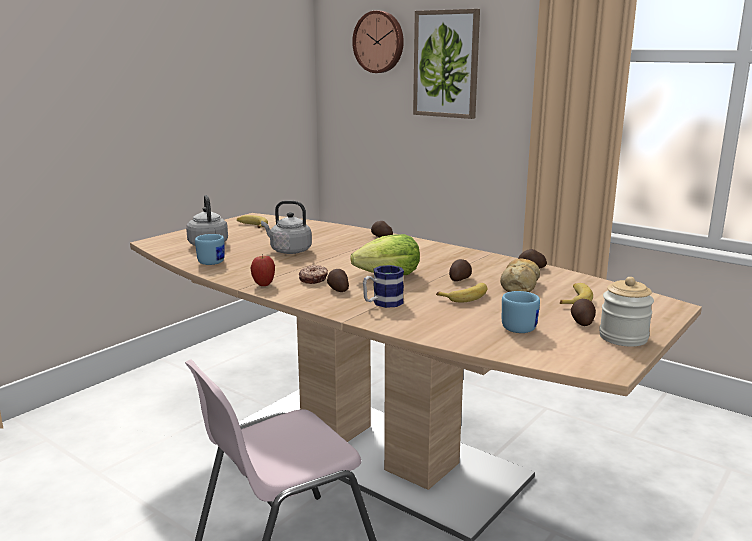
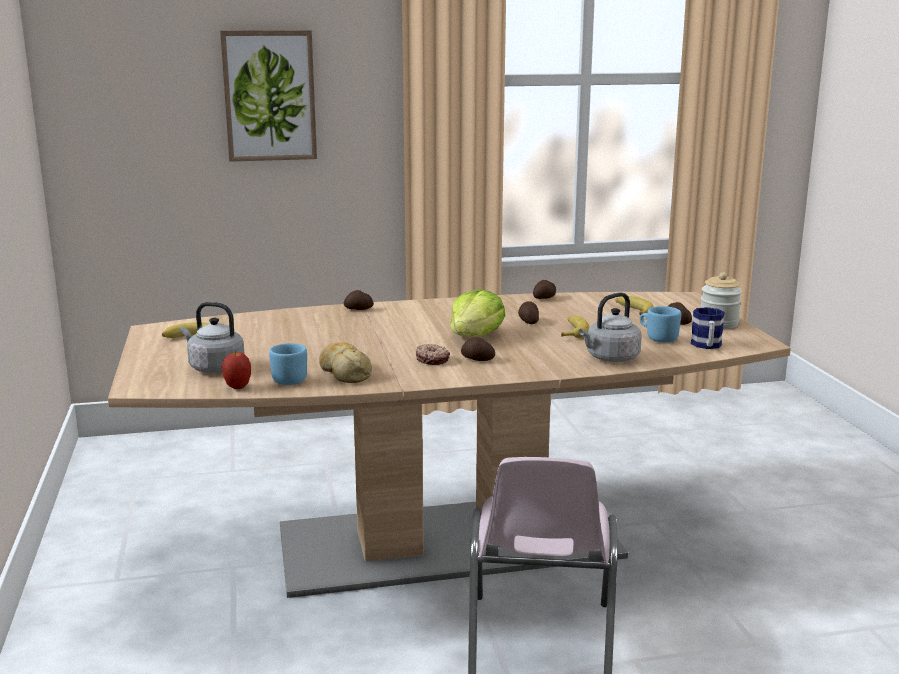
camera: 50 degrees left, 0 degrees up
(263, 285) = (409, 379): apple -> apple (238, 387)
(288, 251) = (322, 346): grey kettle -> grey kettle (610, 358)
(379, 42) = (159, 70): wall clock -> none
(382, 303) = (540, 356): mug -> mug (706, 346)
(520, 285) = (576, 312): bread -> bread (345, 372)

